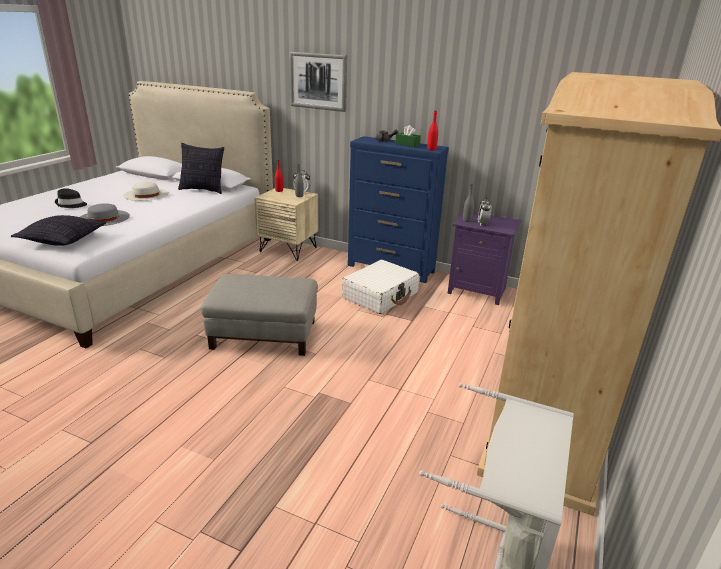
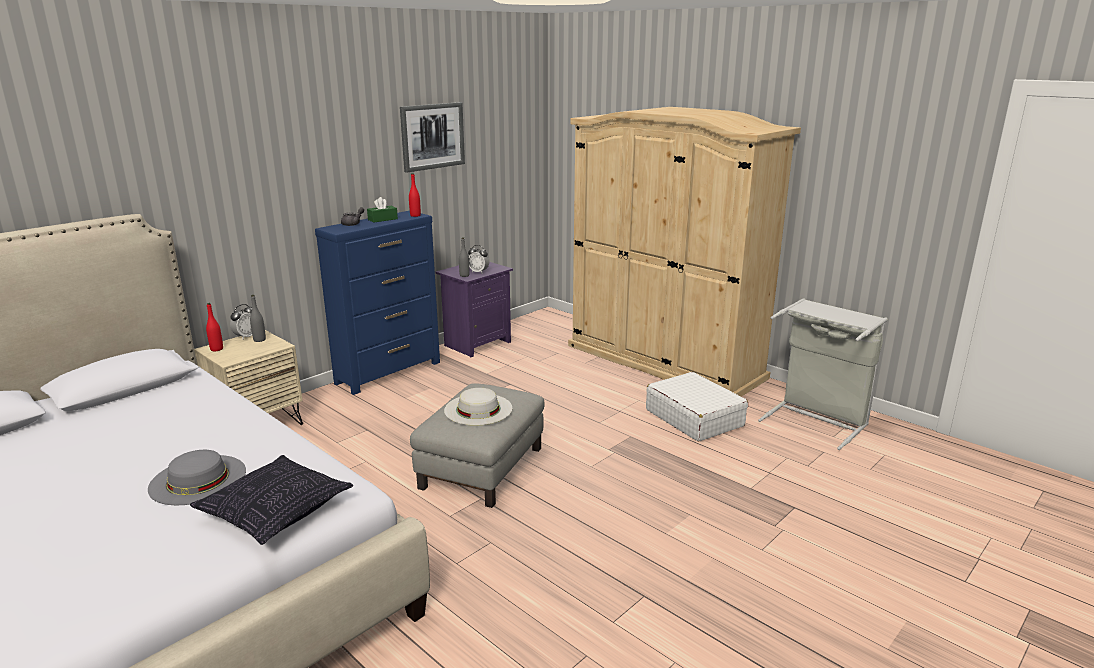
camera: 70 degrees left, 5 degrees down
(71, 204) = (70, 516): black hat -> none
(146, 194) = (104, 442): white hat -> white hat (478, 409)
(203, 190) = (150, 395): pillow -> none
(318, 81) = (236, 173): picture -> picture (432, 136)
(380, 295) = (447, 389): white suitcase -> white suitcase (694, 418)

